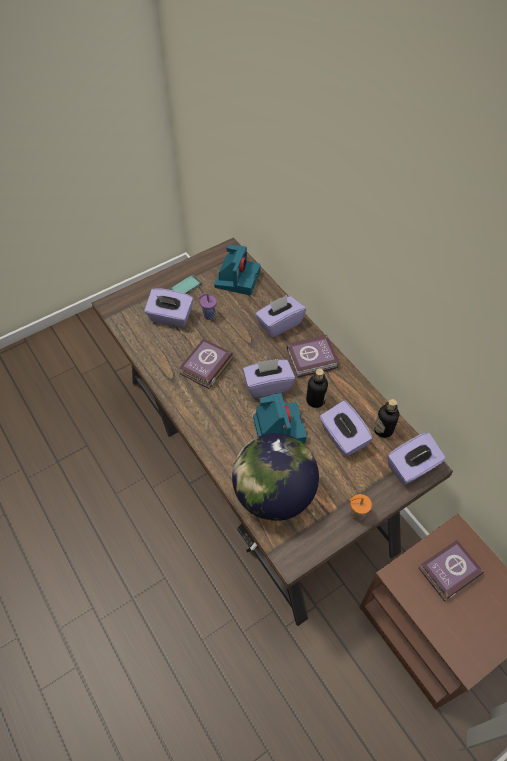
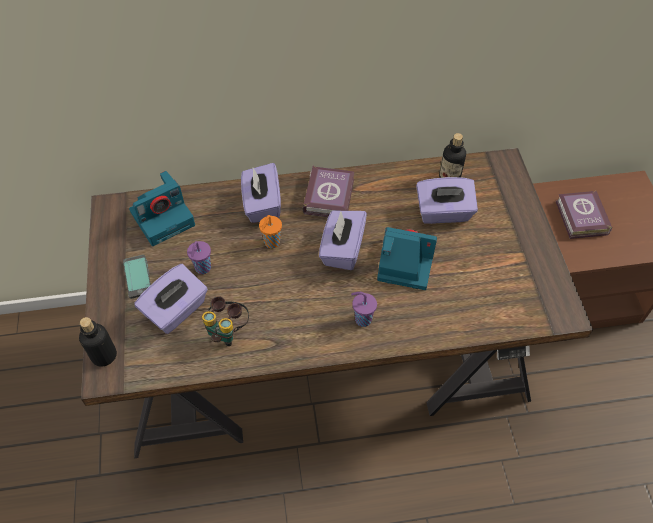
camera: 65 degrees left, 0 degrees up
(168, 349) = (228, 331): none -> binoculars
(205, 367) = (279, 301): book -> none
(215, 419) = (362, 319): none -> purple cup
(237, 278) = (163, 217): camera -> camera turned 105 degrees clockwise
(273, 494) = (485, 300): globe -> none
(315, 400) = (385, 216): bottle -> bottle (104, 355)
(356, 514) = (536, 240): orange cup -> orange cup (271, 243)
(412, 467) = (502, 174): purple tissue box -> none

